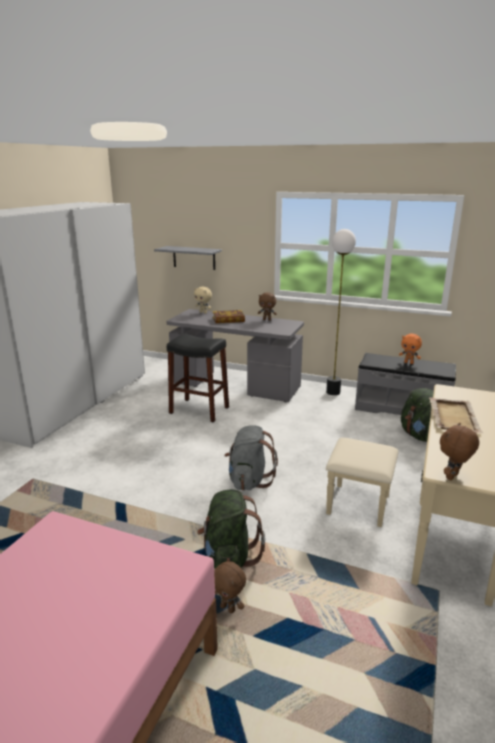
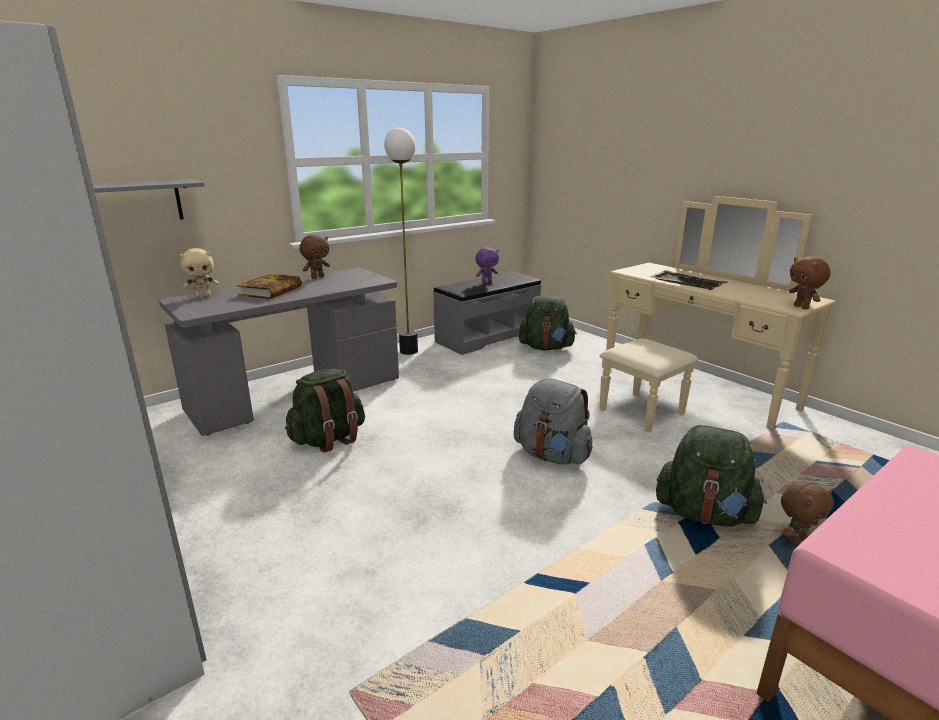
camera: 60 degrees left, 0 degrees up
(199, 410) = (328, 439): black stool -> green backpack
(409, 362) = (486, 282): orange plush toy -> purple plush toy
(453, 416) = (686, 282): beige tray -> black tray

